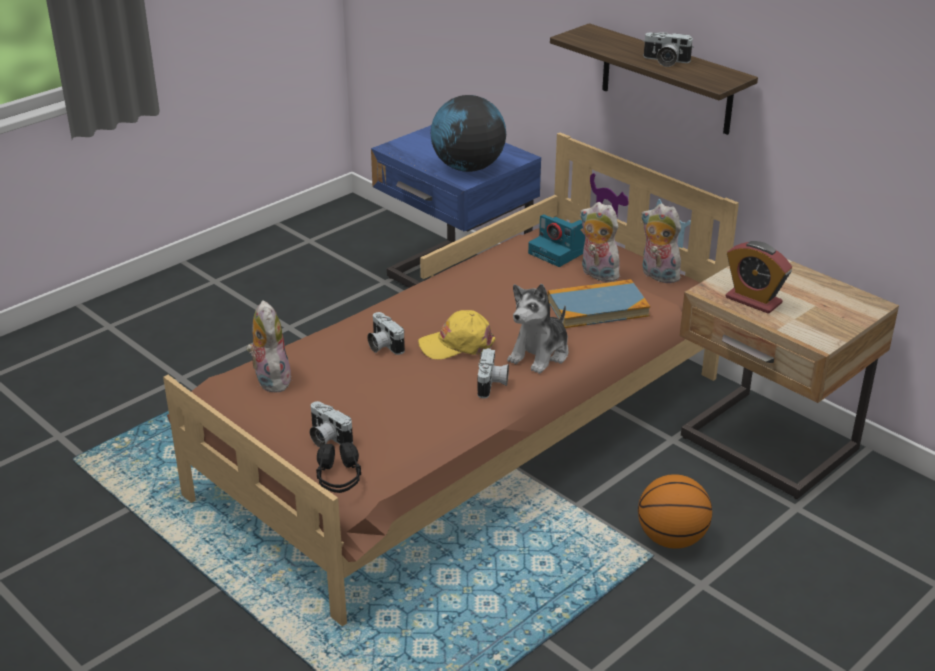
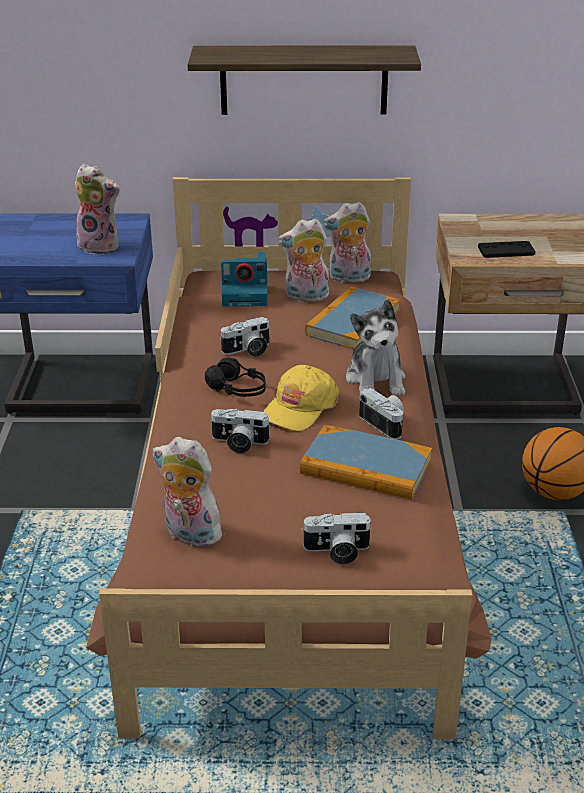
camera: 45 degrees left, 0 degrees up
(339, 478) = (411, 579): black headphones -> black headphones (237, 390)
(430, 402) = (366, 467): none -> book
(468, 168) = (101, 246): globe -> plush toy
(665, 61) = (326, 54): camera -> camera (248, 351)
(753, 300) = (506, 251): alarm clock -> black game controller

